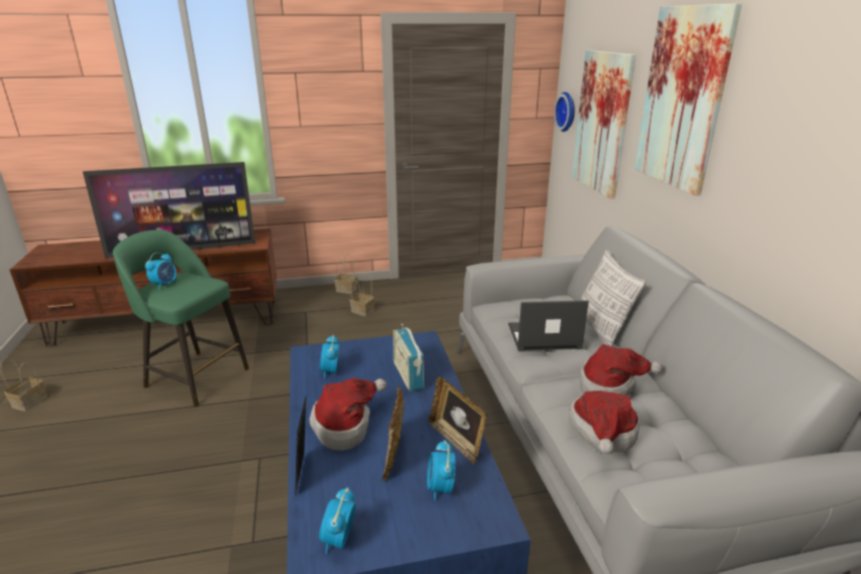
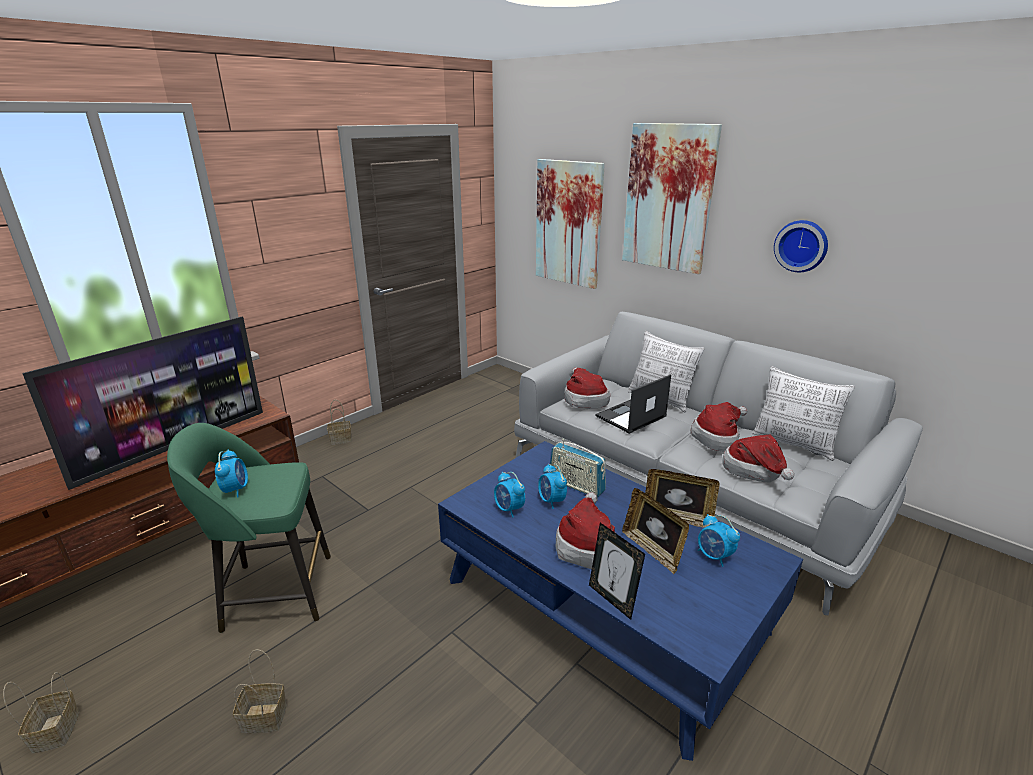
camera: 35 degrees left, 0 degrees up
(339, 540) = (705, 630): alarm clock -> alarm clock (551, 501)
(363, 311) = (385, 454): basket -> basket (266, 717)
(519, 307) = (584, 399): none -> hat
(567, 111) = (515, 216): wall clock -> wall clock (801, 245)
(698, 429) = (793, 444): none -> pillow

